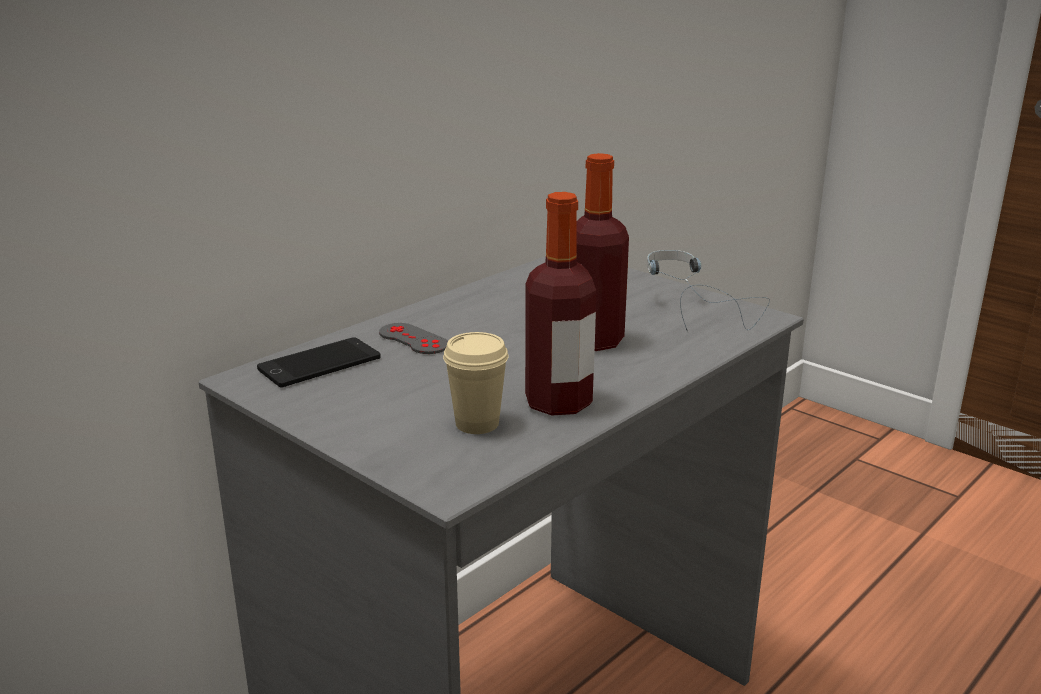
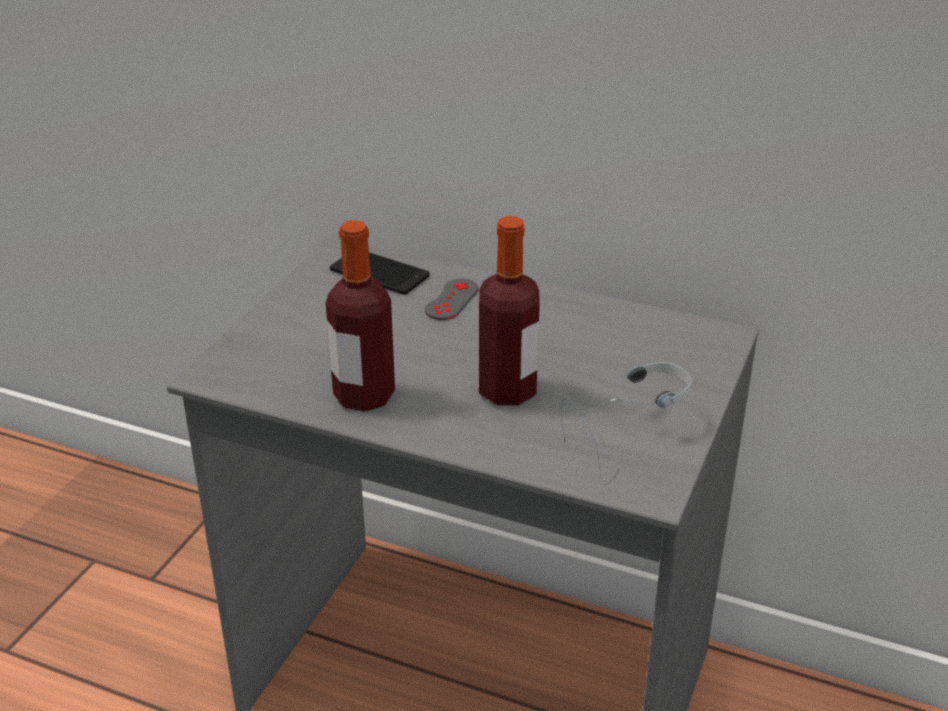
camera: 70 degrees right, 10 degrees up
(477, 424) = (308, 365): beige cup -> none

